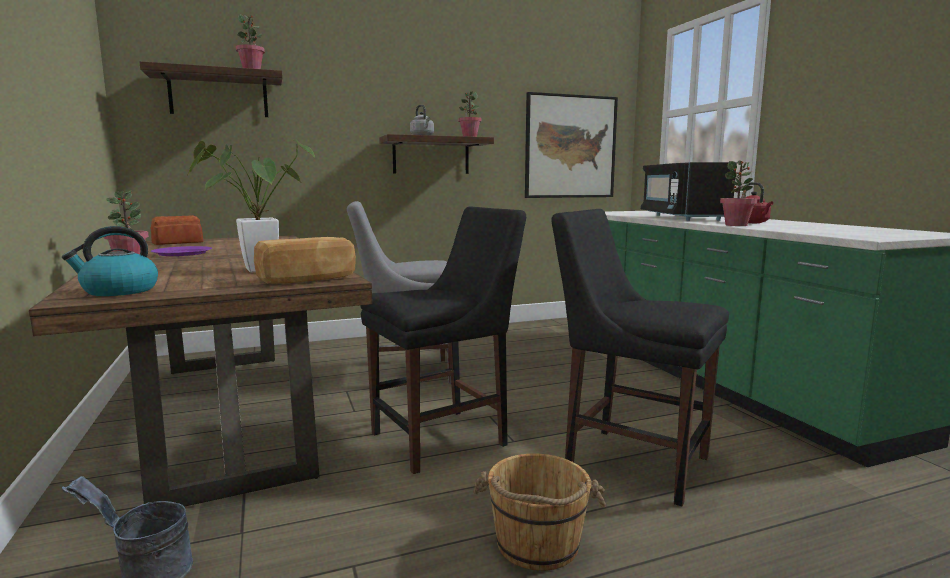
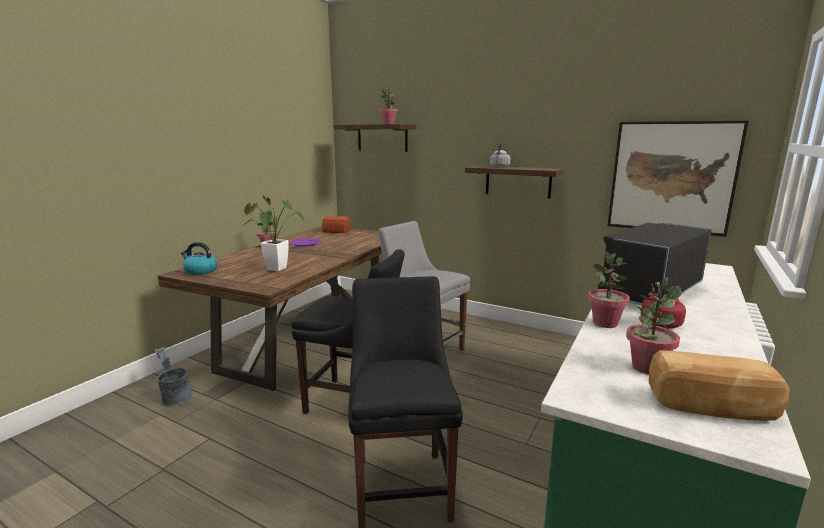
camera: 50 degrees right, 5 degrees up
(308, 279) = (260, 284): bread -> bread (711, 407)
(469, 137) = (540, 169): potted plant -> potted plant (647, 367)
(537, 545) = (264, 485): brown bucket -> none

